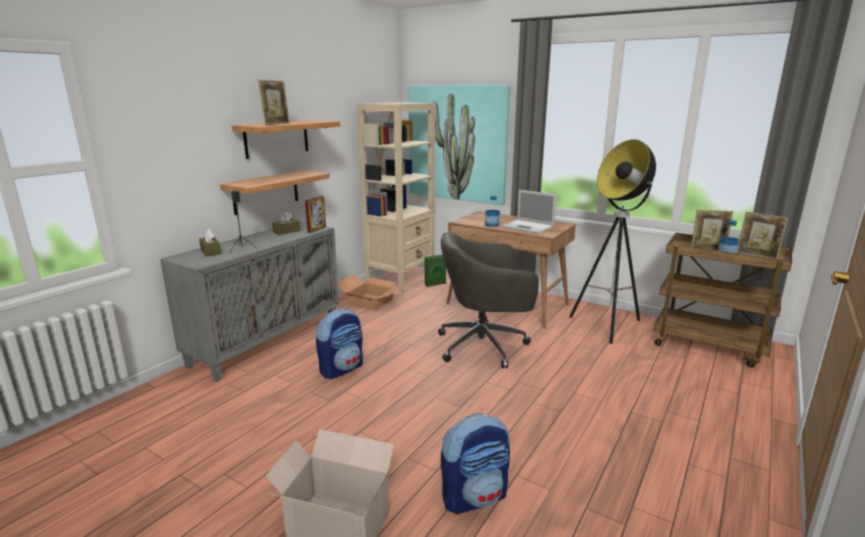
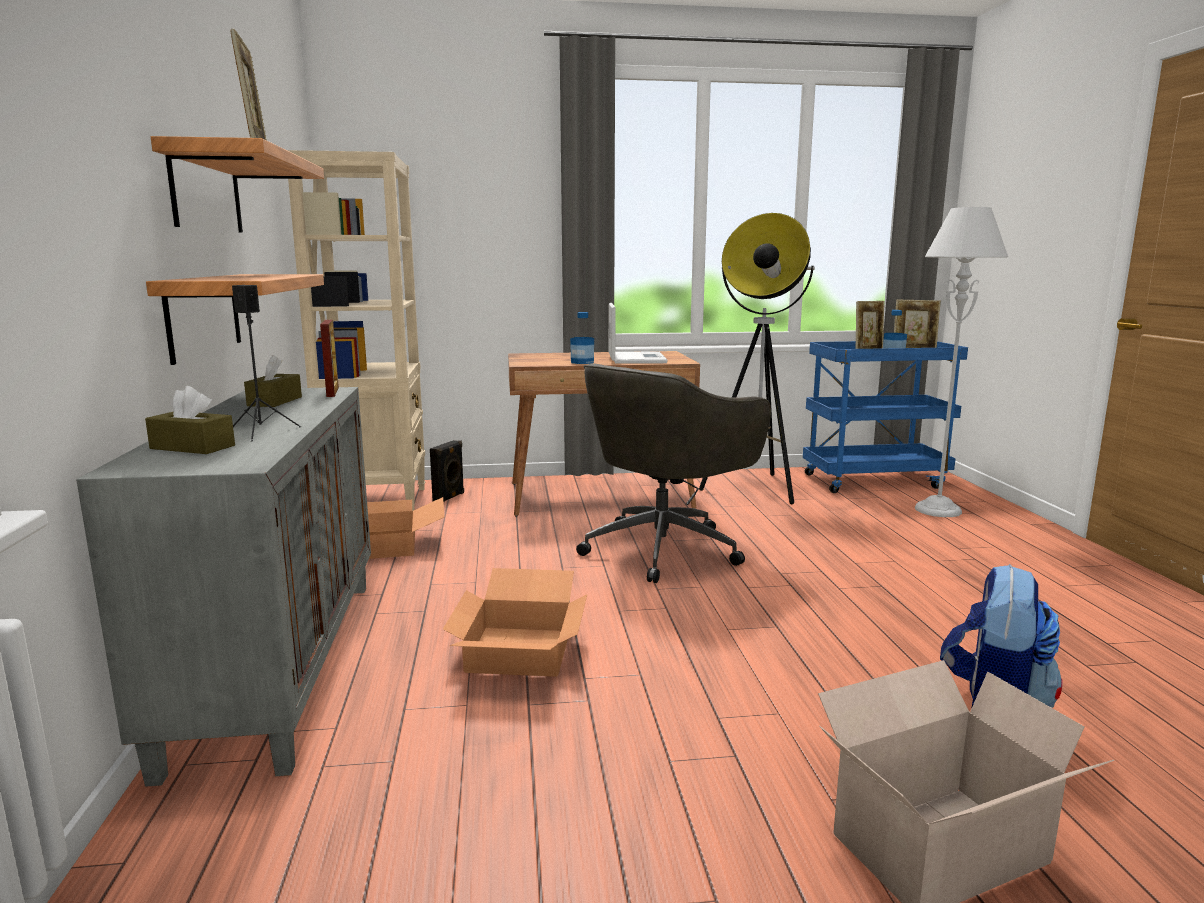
camera: 40 degrees left, 5 degrees down
(342, 369) = (518, 649): backpack -> cardboard box
(435, 284) = (449, 498): green speaker -> black speaker
(457, 143) = (444, 242): picture -> none
(529, 227) = (636, 358): laptop -> laptop turned 90 degrees counterclockwise
(709, 346) = (874, 481): brown cart -> blue cart
(713, 382) = (938, 510): none -> grey floor lamp

